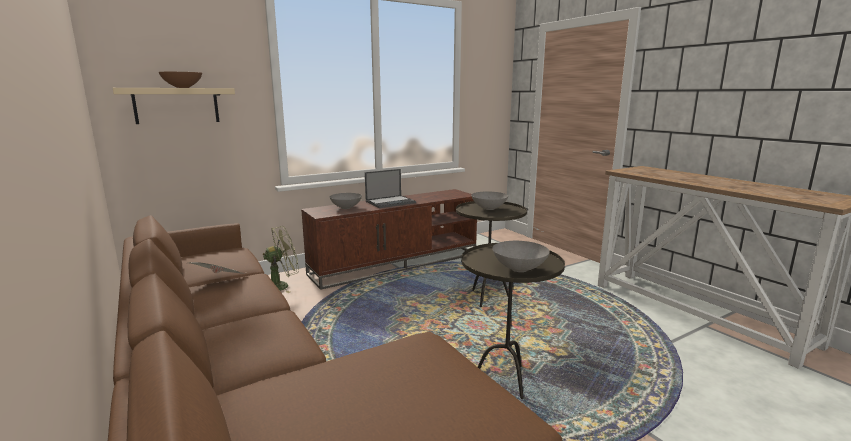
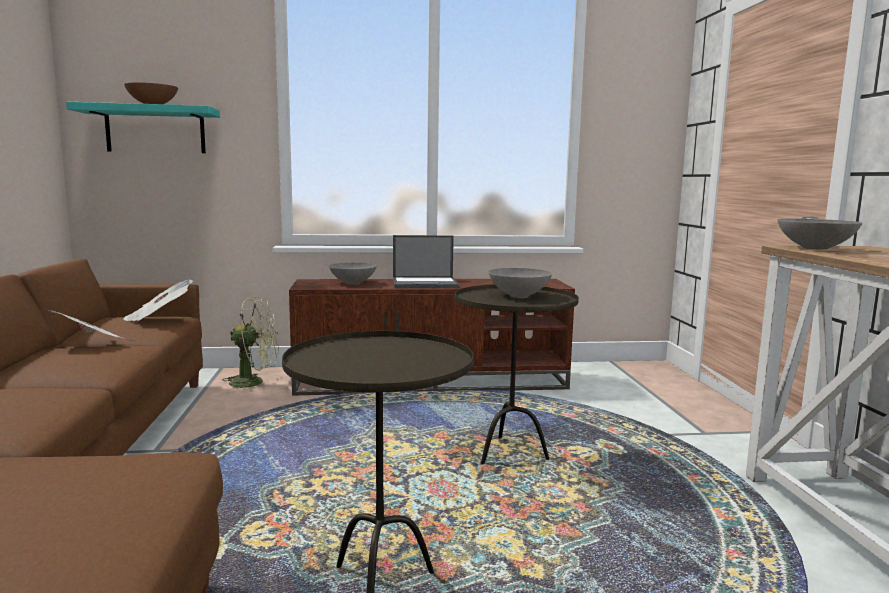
camera: 25 degrees right, 5 degrees down
(176, 105) = (155, 130): beige shelf -> turquoise shelf
(230, 252) = (159, 318): none -> newspaper
(519, 269) = (363, 370): grey bowl -> grey bowl (814, 248)

